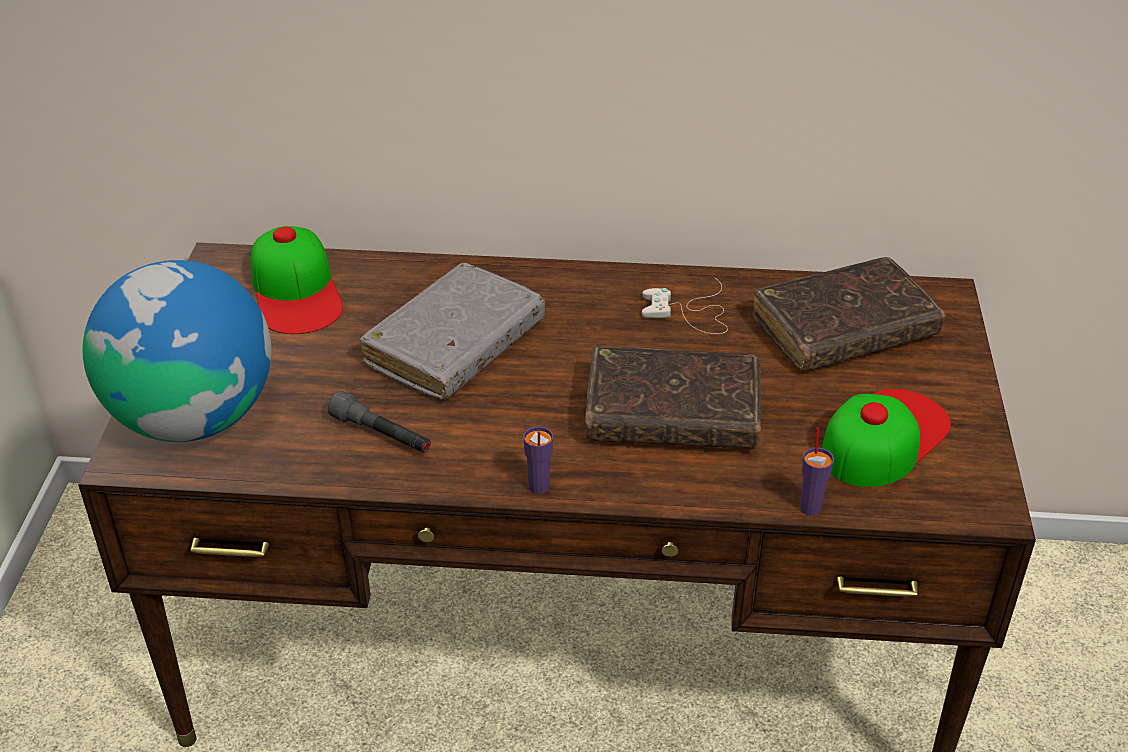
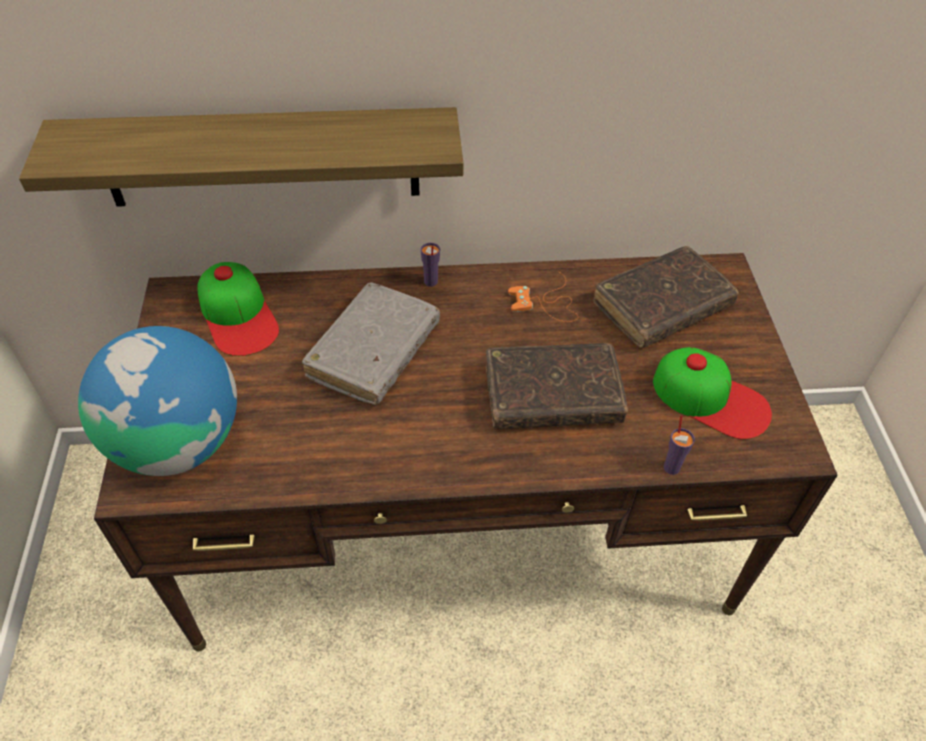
camera: 10 degrees left, 10 degrees up
(347, 95) = (261, 157): none -> shelf
(382, 435) = (333, 441): grey flashlight -> none
(538, 487) = (464, 474): purple cup -> purple cup (430, 282)
(690, 313) = (546, 304): white game controller -> orange game controller
(884, 437) = (711, 398): cap -> cap turned 90 degrees clockwise

